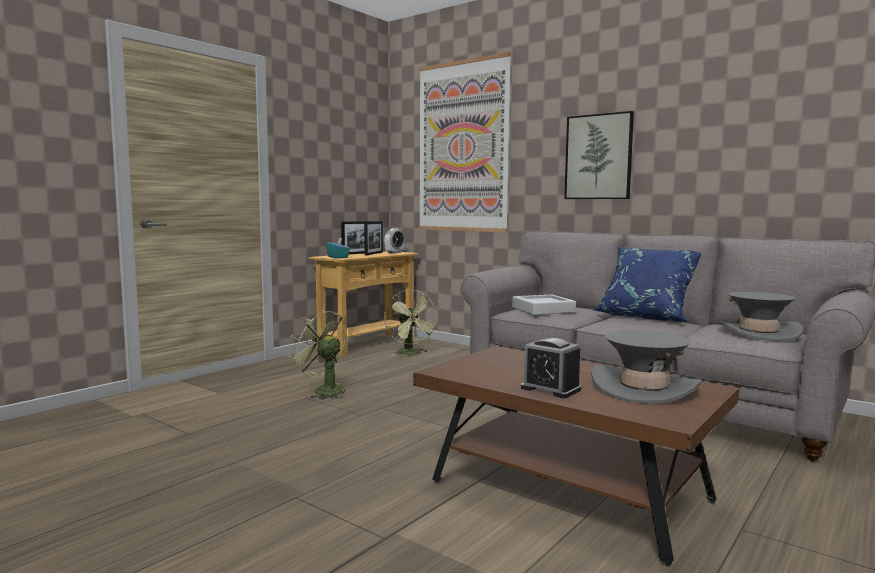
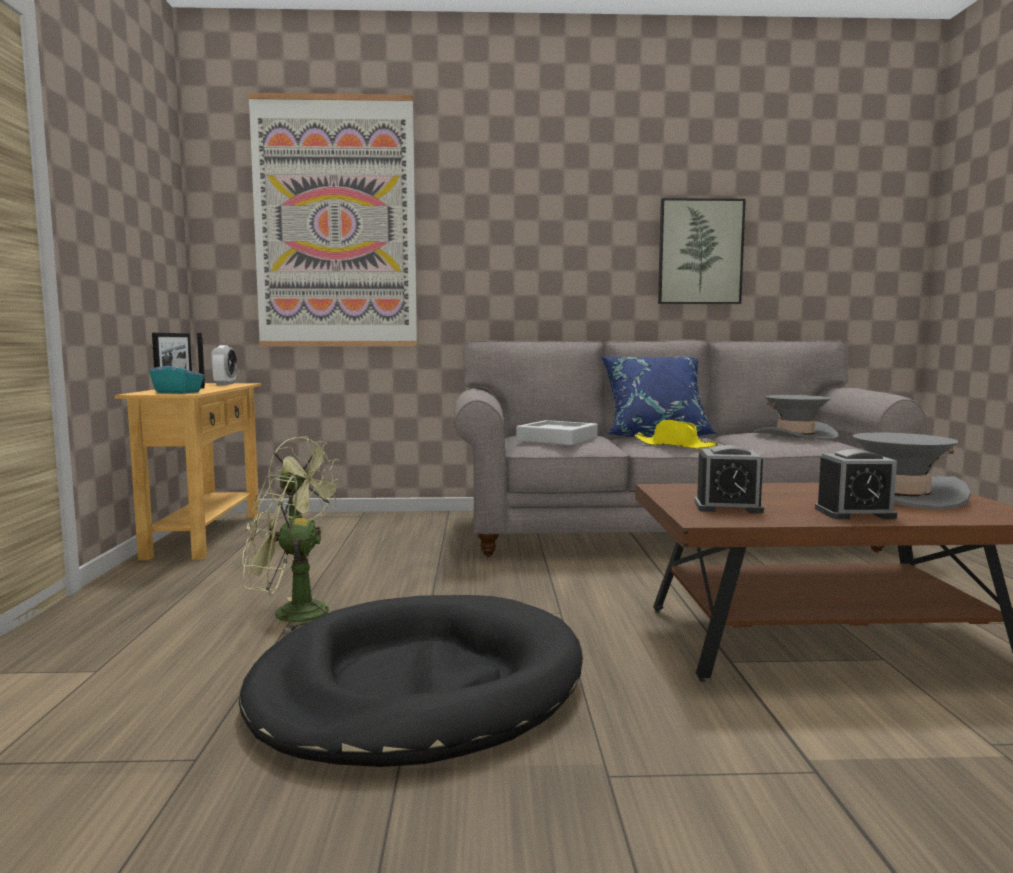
camera: 40 degrees left, 0 degrees up
(305, 437) = (418, 687): none -> black dog bed
(486, 368) = (728, 507): none -> alarm clock
(598, 157) = (545, 248): picture -> picture (700, 252)
(624, 326) = (675, 446): none -> yellow hat

